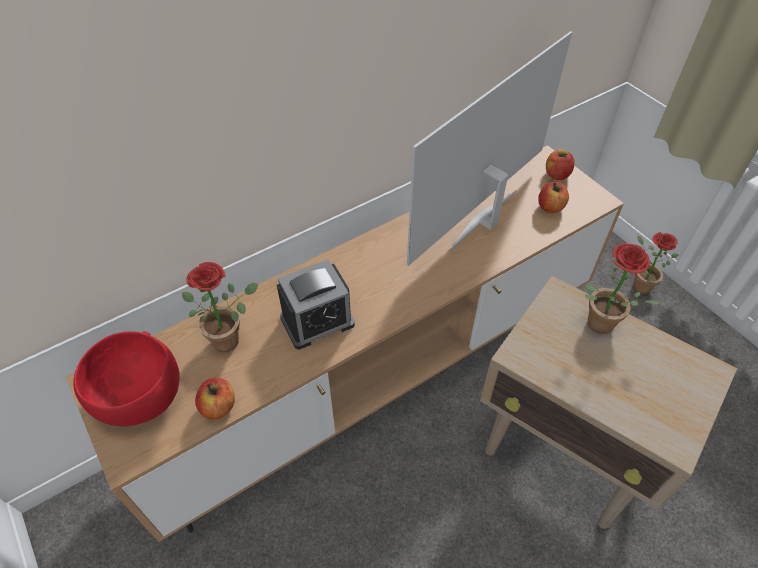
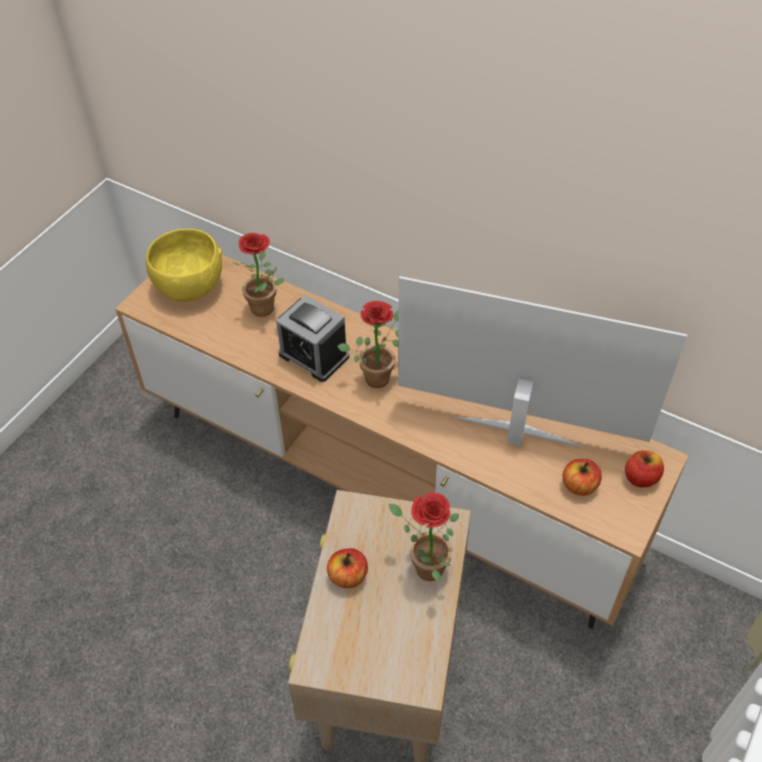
camera: 65 degrees right, 0 degrees up
(140, 397) = (189, 286): red bowl -> yellow bowl
(219, 406) = (203, 332): apple -> apple (348, 576)
(638, 285) = (686, 711): potted plant -> potted plant (379, 374)

